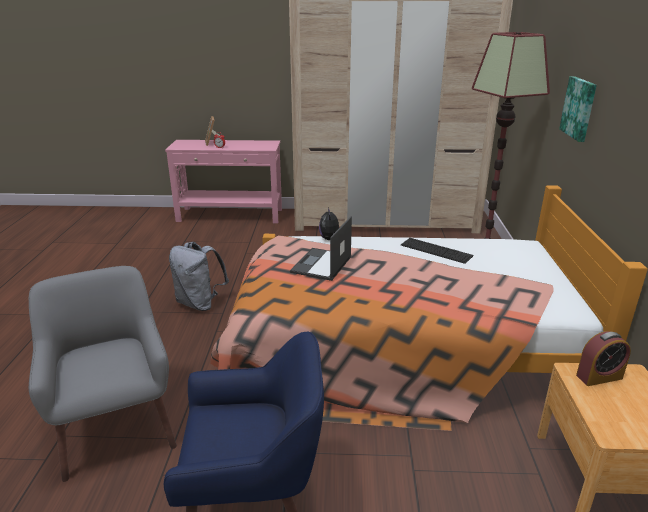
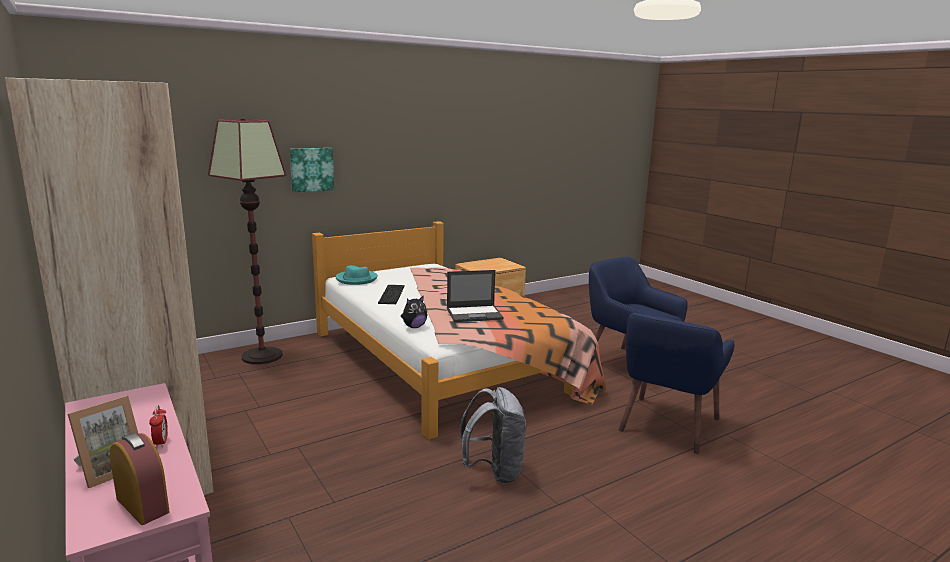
camera: 125 degrees left, 10 degrees down
(116, 427) = (667, 424): grey armchair -> blue armchair
(510, 246) = (356, 279): none -> turquoise hat
(599, 377) = (477, 268): alarm clock -> alarm clock (142, 505)

